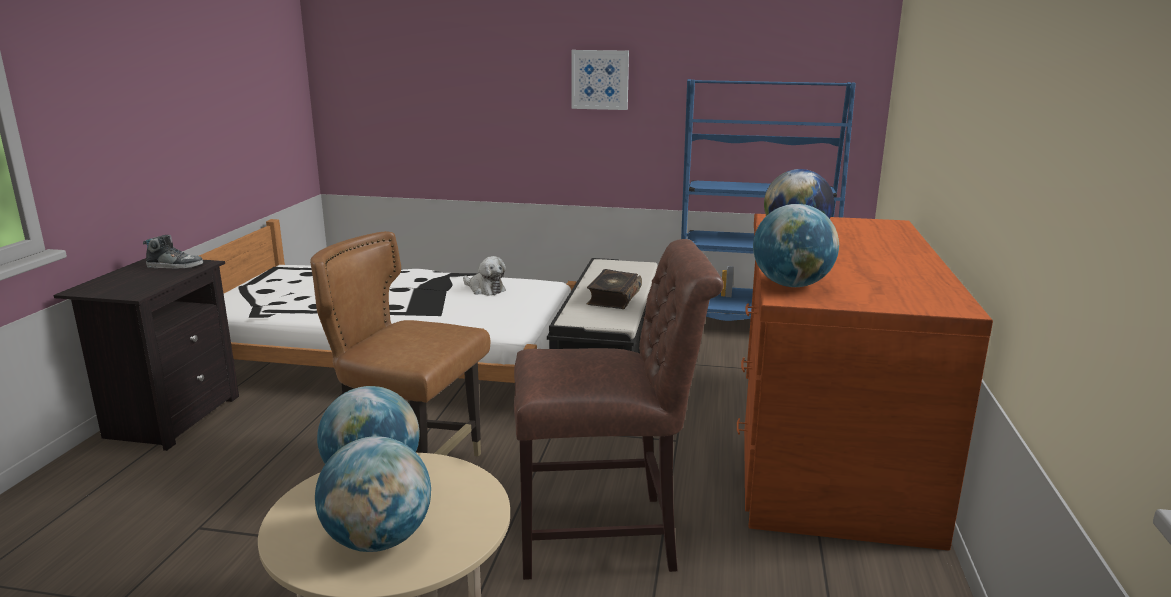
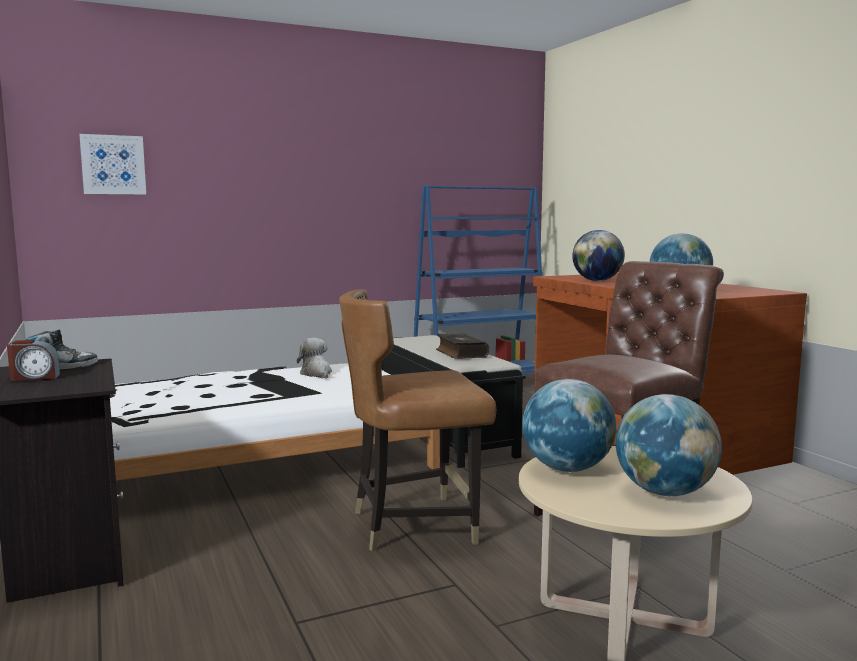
camera: 35 degrees left, 10 degrees down
(136, 274) = (35, 377): none -> alarm clock
(485, 289) = (316, 374): plush toy -> plush toy turned 120 degrees counterclockwise
(600, 79) = (334, 189): picture -> picture (113, 165)

